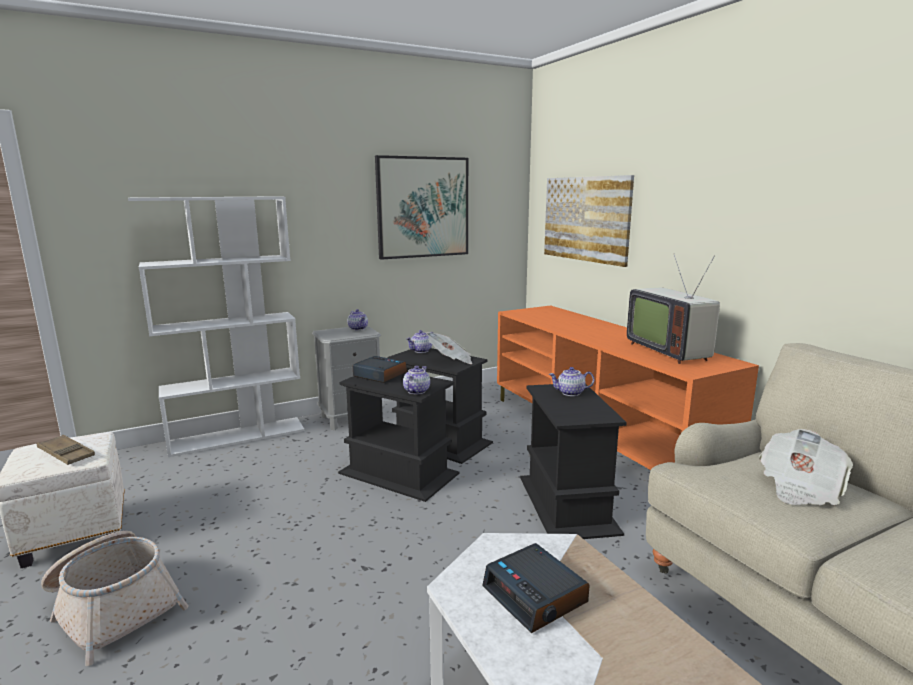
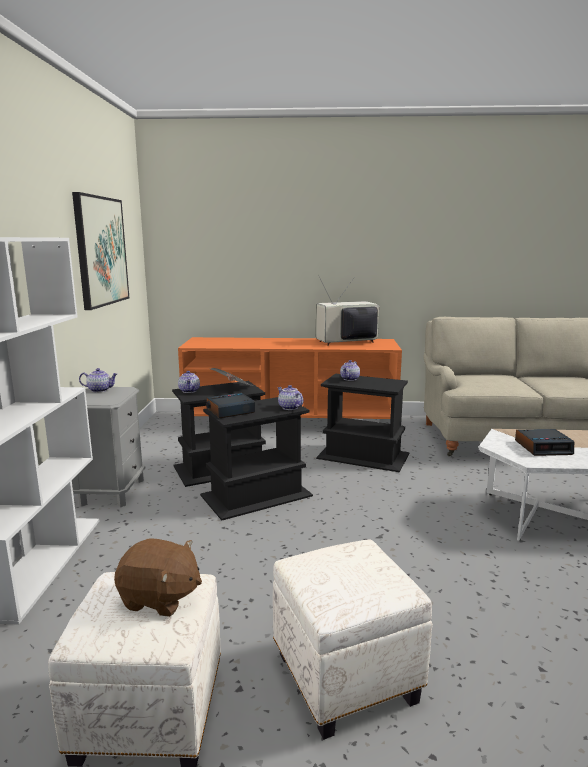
camera: 60 degrees left, 0 degrees up
(66, 454) = (159, 598): brown tray -> brown plush toy
(114, 607) = (343, 676): basket -> white ottoman
(585, 219) = (227, 258): picture -> none
(669, 351) = (348, 342): television -> television turned 150 degrees clockwise
(799, 488) = (496, 379): newspaper -> none

